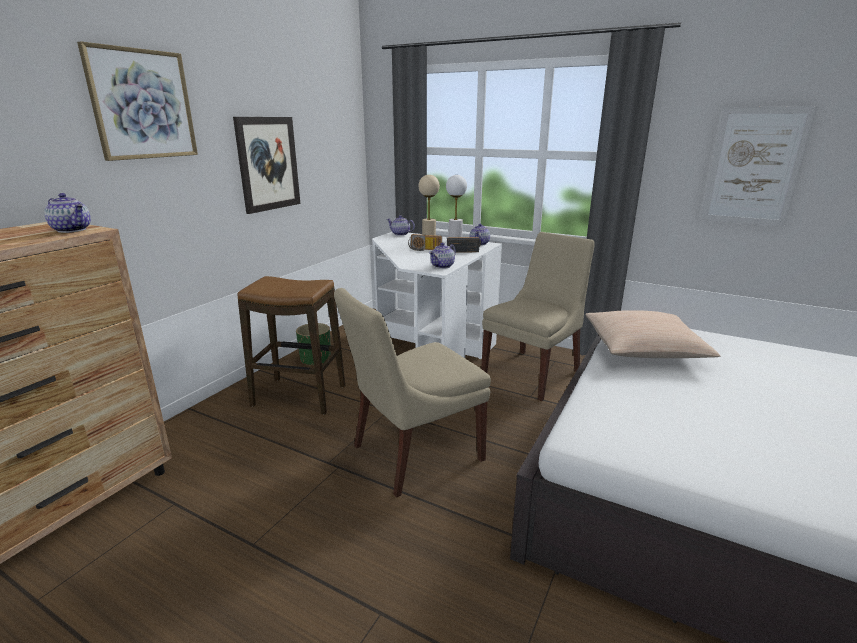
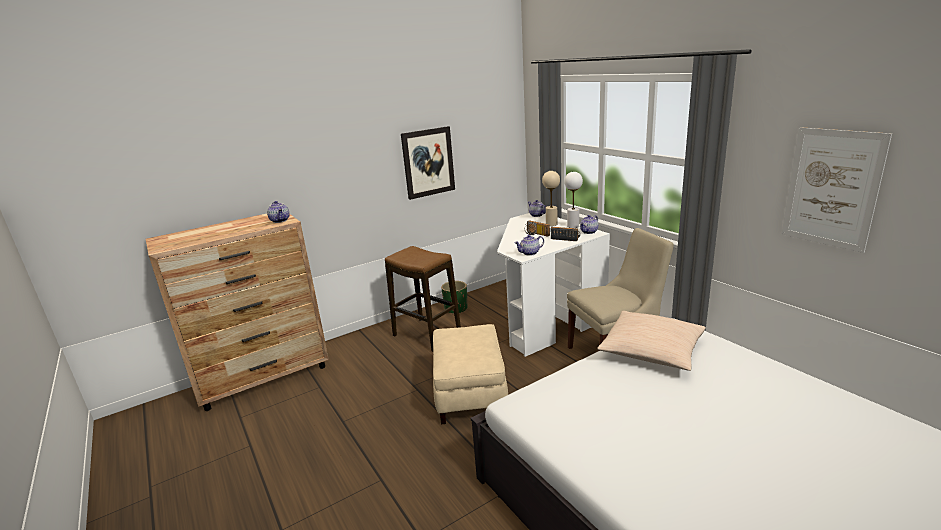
camera: 30 degrees right, 0 degrees up
(142, 104) = (336, 136): picture -> none
(413, 454) = (469, 394): beige chair -> beige ottoman

